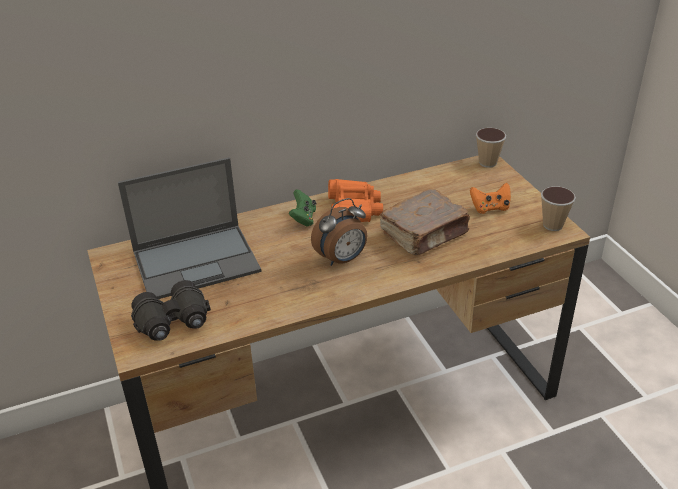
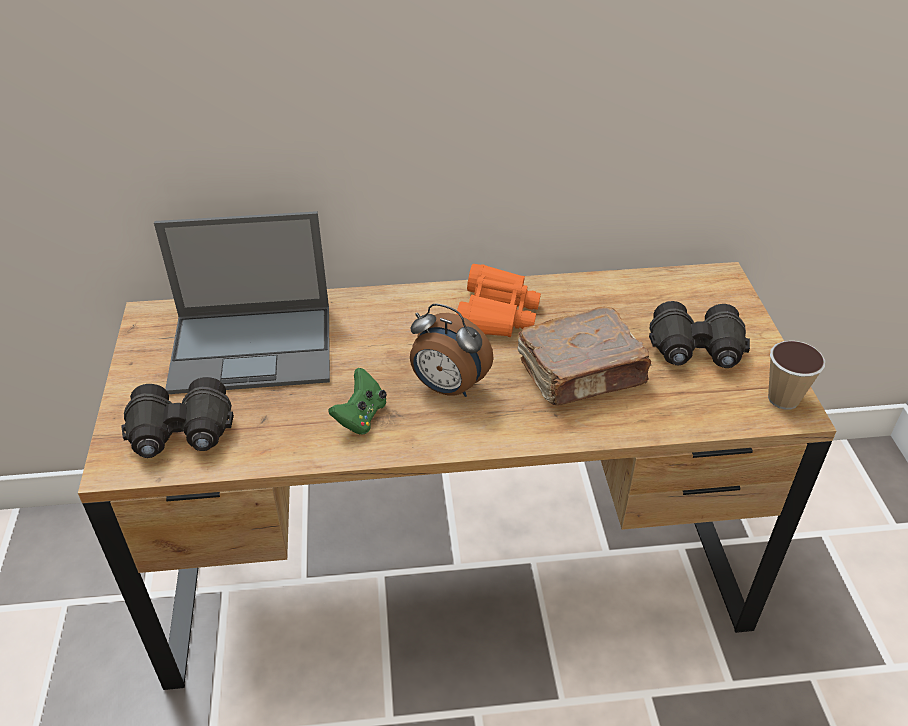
camera: 15 degrees right, 5 degrees up
(303, 218) = (422, 313): green game controller -> green game controller (361, 417)
(342, 259) = (447, 387): alarm clock -> alarm clock turned 45 degrees clockwise
(488, 163) = (721, 278): cup -> none
(490, 208) = (696, 351): orange game controller -> black binoculars

